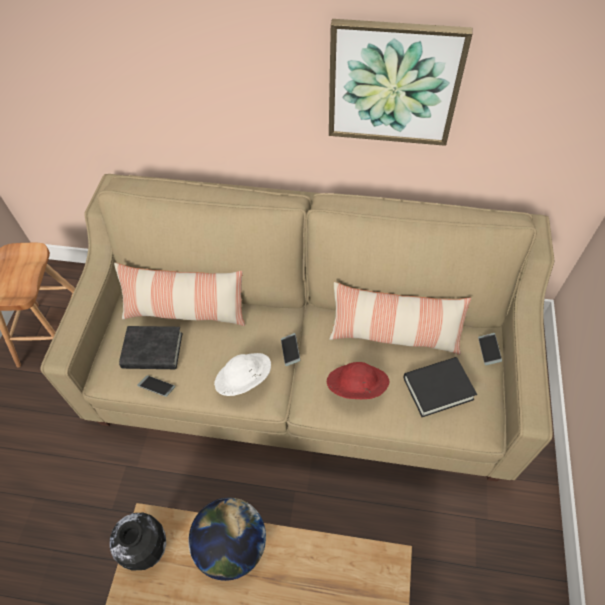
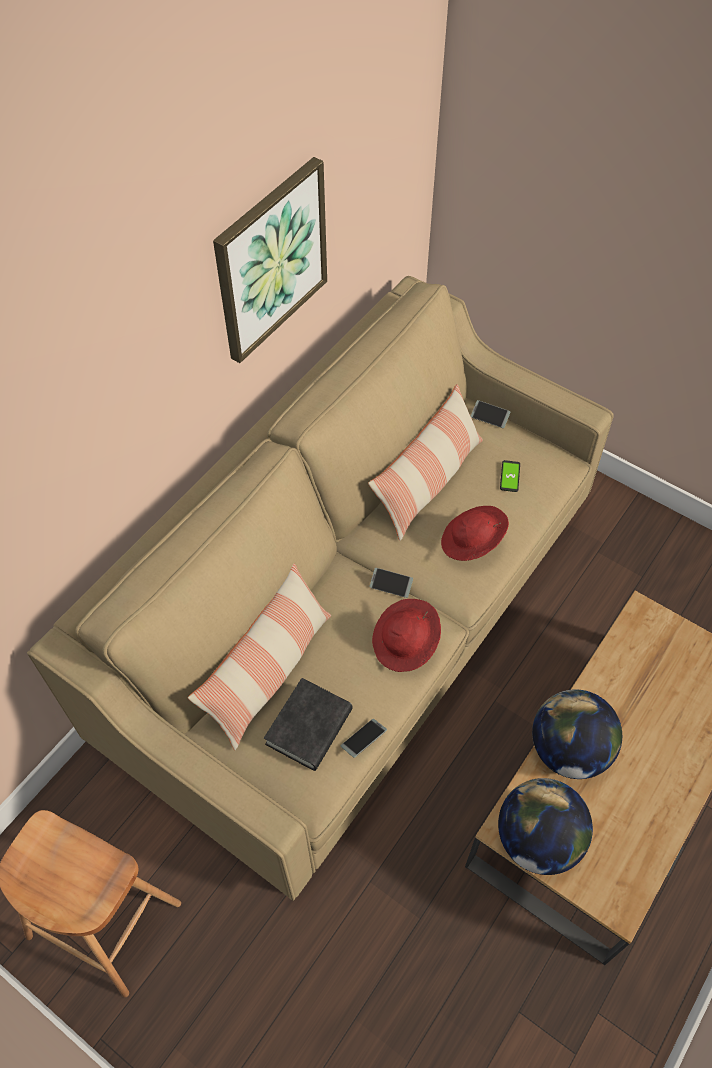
camera: 65 degrees left, 0 degrees up
(148, 550) = (537, 839): vase -> globe
(244, 380) = (405, 644): white hat -> red hat
(438, 388) = (509, 476): black book -> phone

